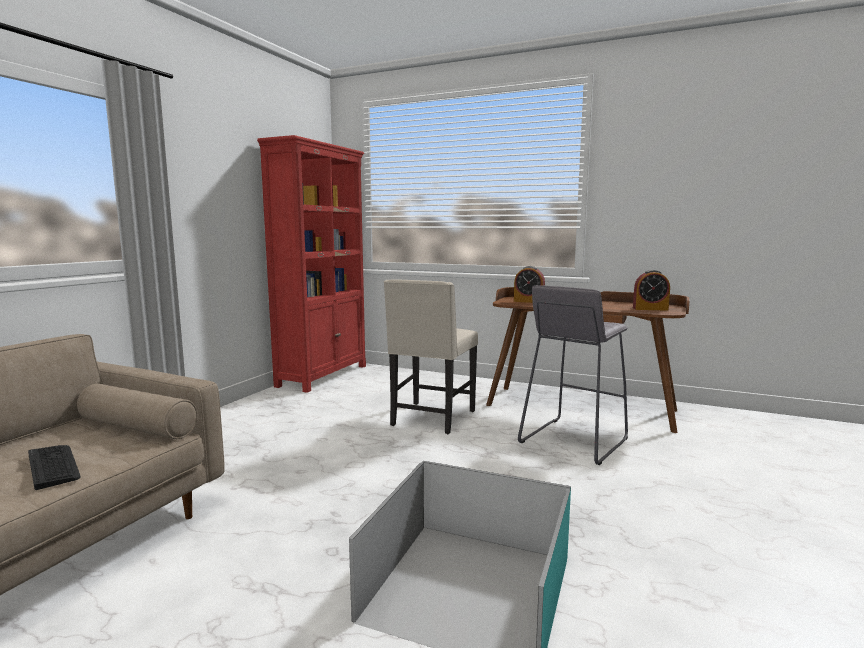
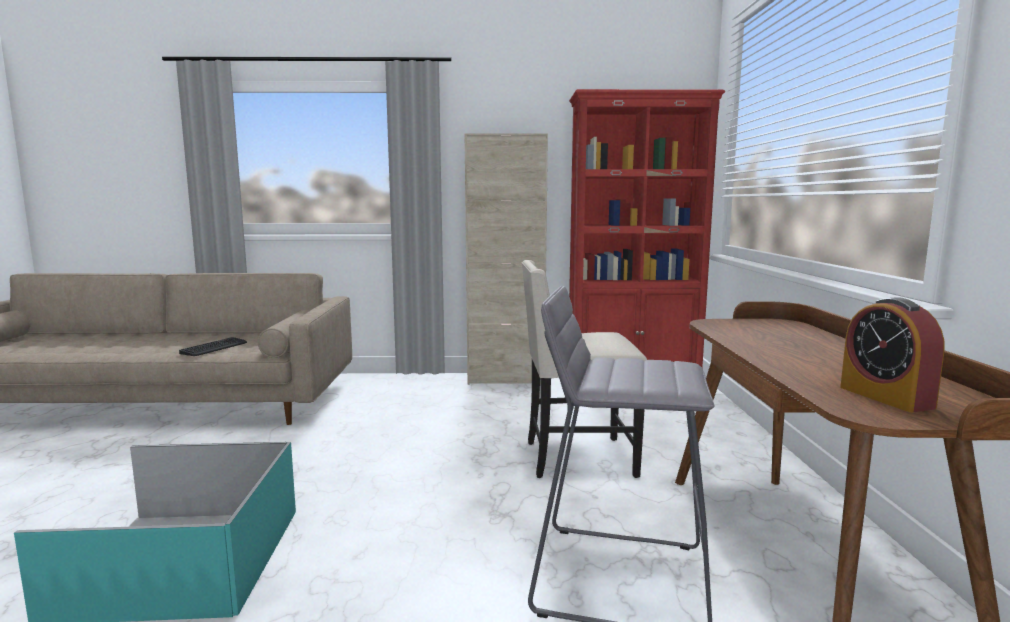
camera: 65 degrees right, 0 degrees up
(246, 406) = (505, 379): none -> beige cabinet
(528, 301) = (756, 329): alarm clock -> none

